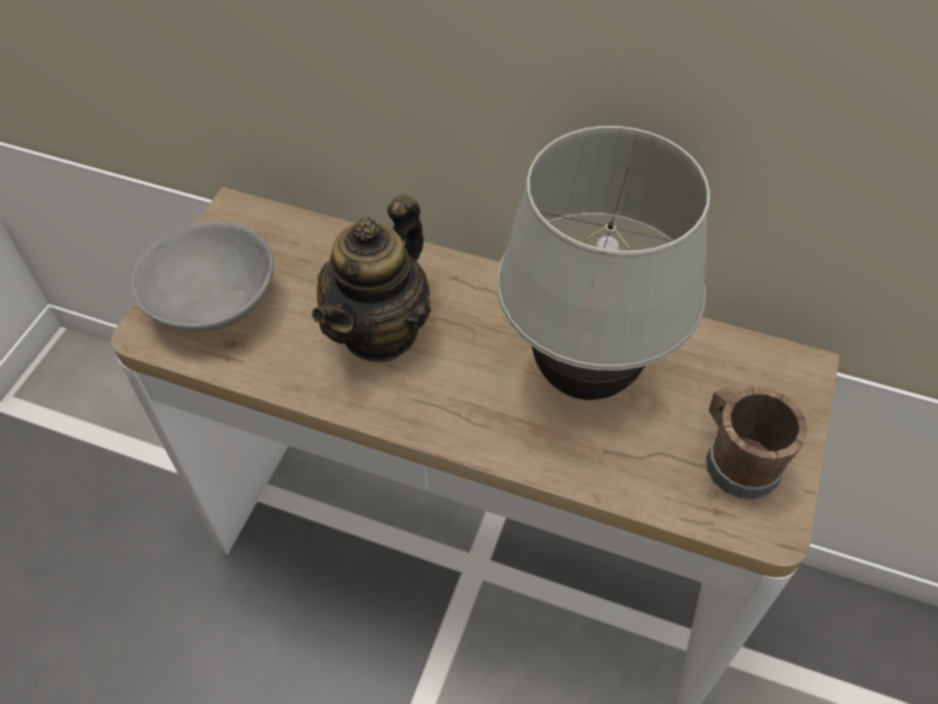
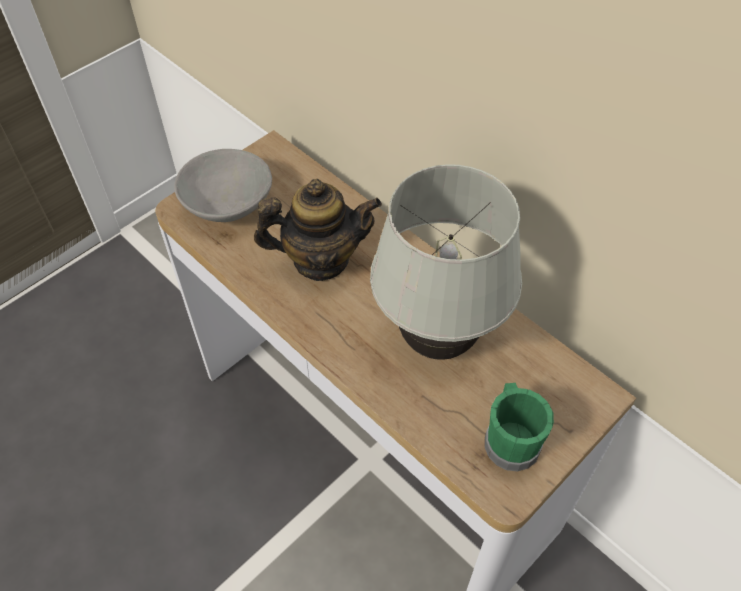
camera: 25 degrees right, 0 degrees up
(380, 330) = (320, 260): teapot -> teapot turned 150 degrees counterclockwise
(736, 460) = (510, 439): brown mug -> green mug

